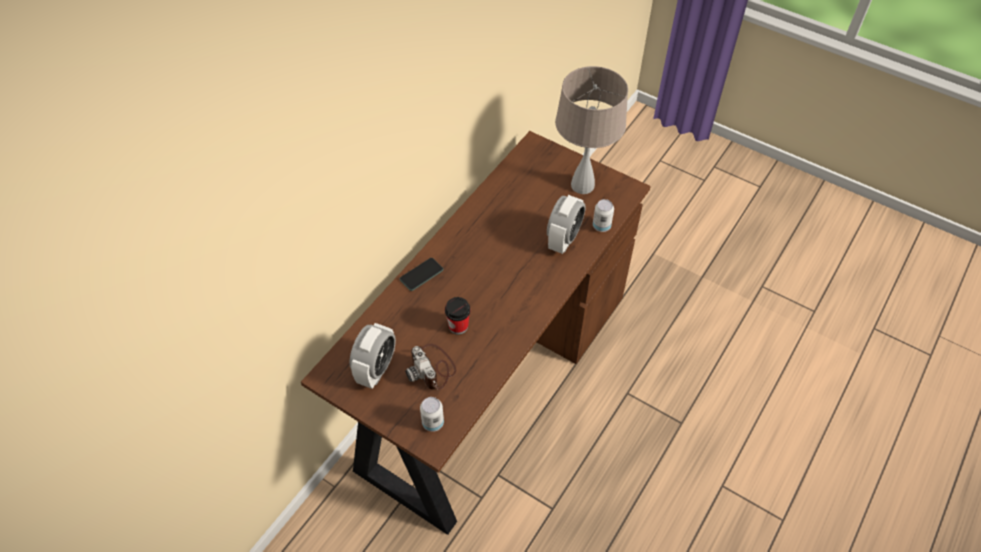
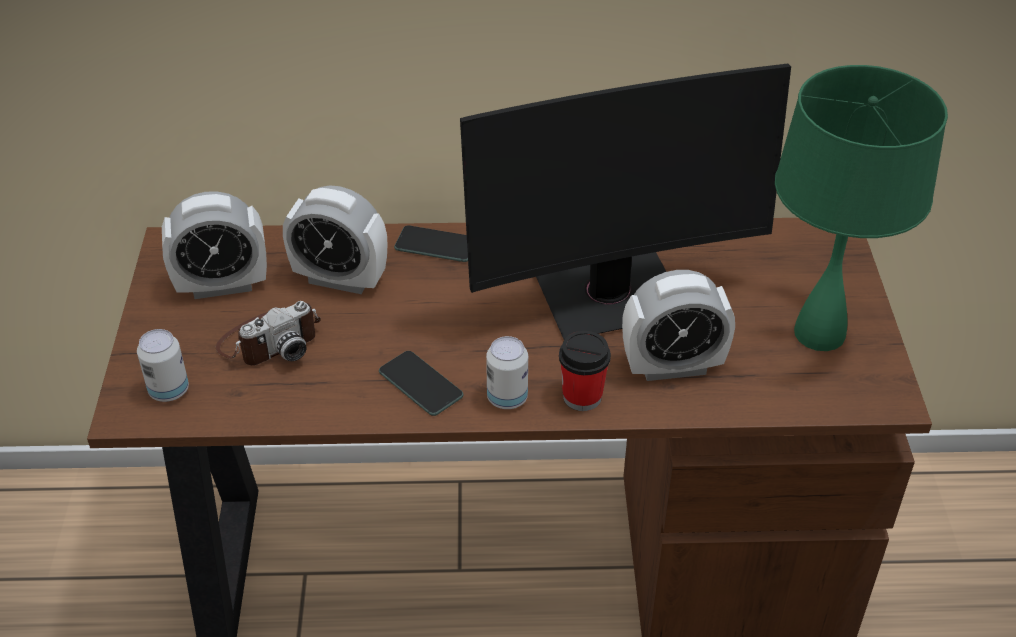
camera: 55 degrees right, 10 degrees down
(413, 321) = (340, 279): none -> alarm clock
(432, 368) = (270, 341): camera -> camera turned 150 degrees counterclockwise
(458, 326) = (373, 330): cup -> cup (582, 397)
(506, 327) = (420, 384): none -> phone
(507, 234) = (610, 296): none -> monitor
(582, 185) = (818, 332): beige table lamp -> green table lamp
(601, 226) = (756, 401): can -> can (507, 398)

